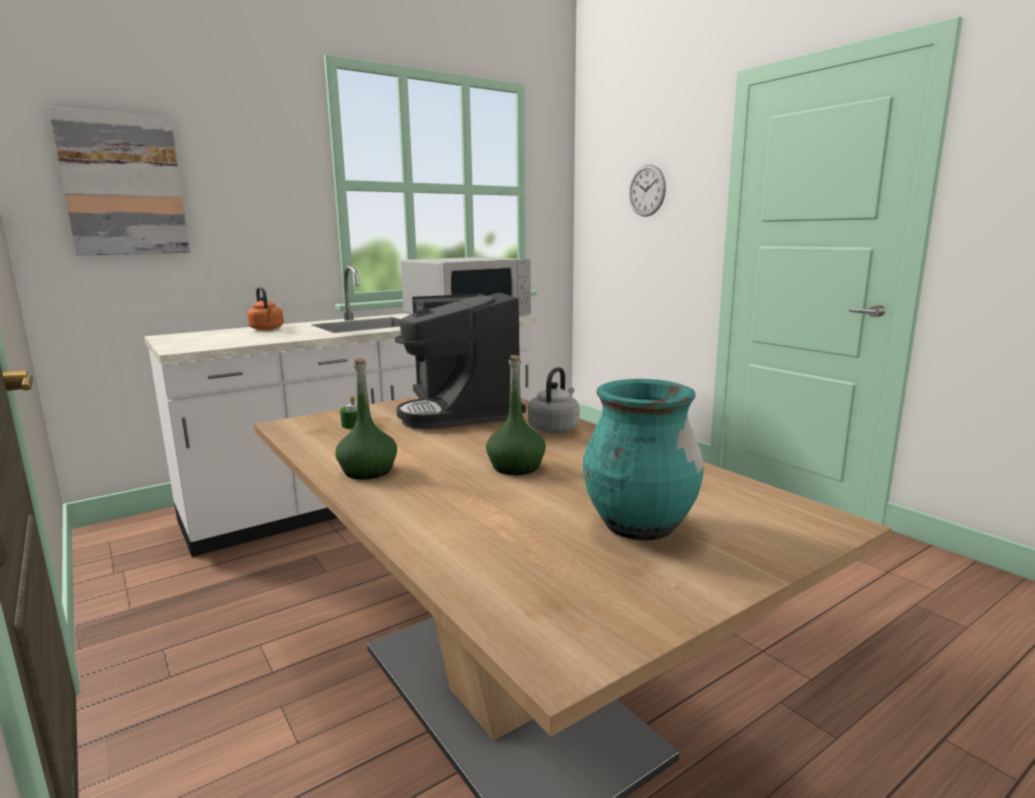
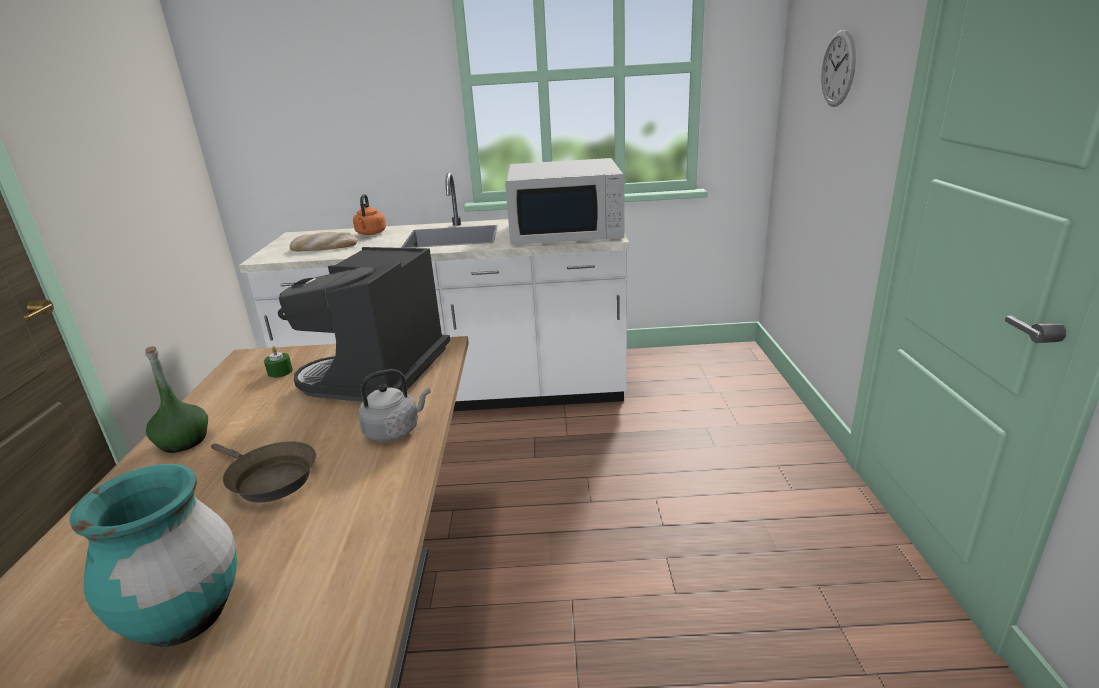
camera: 35 degrees right, 10 degrees up
(123, 185) = (274, 98): picture -> none
(237, 338) = (324, 247): none -> bread
(516, 467) = (269, 479): green bottle -> brown frying pan

